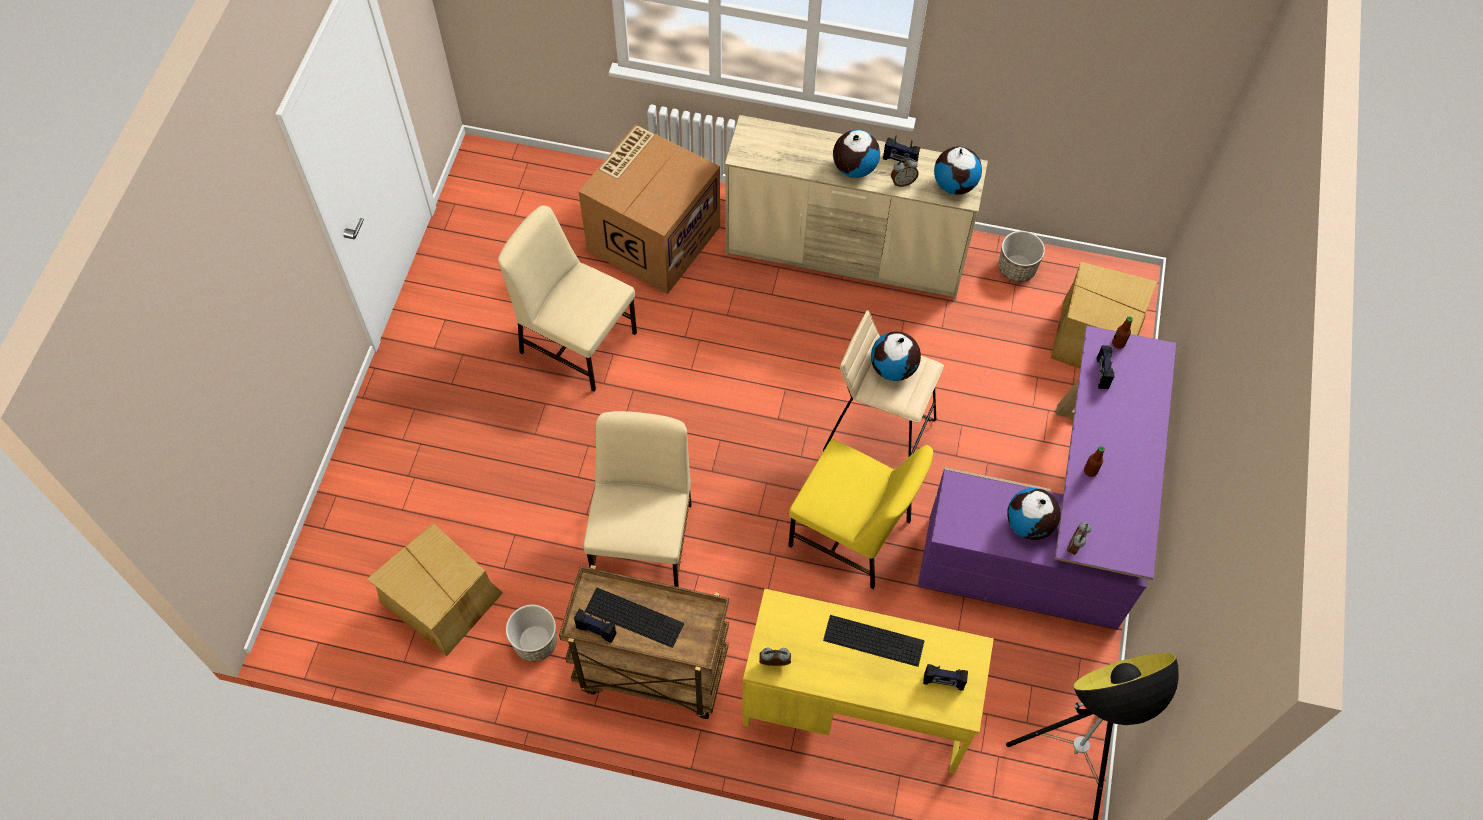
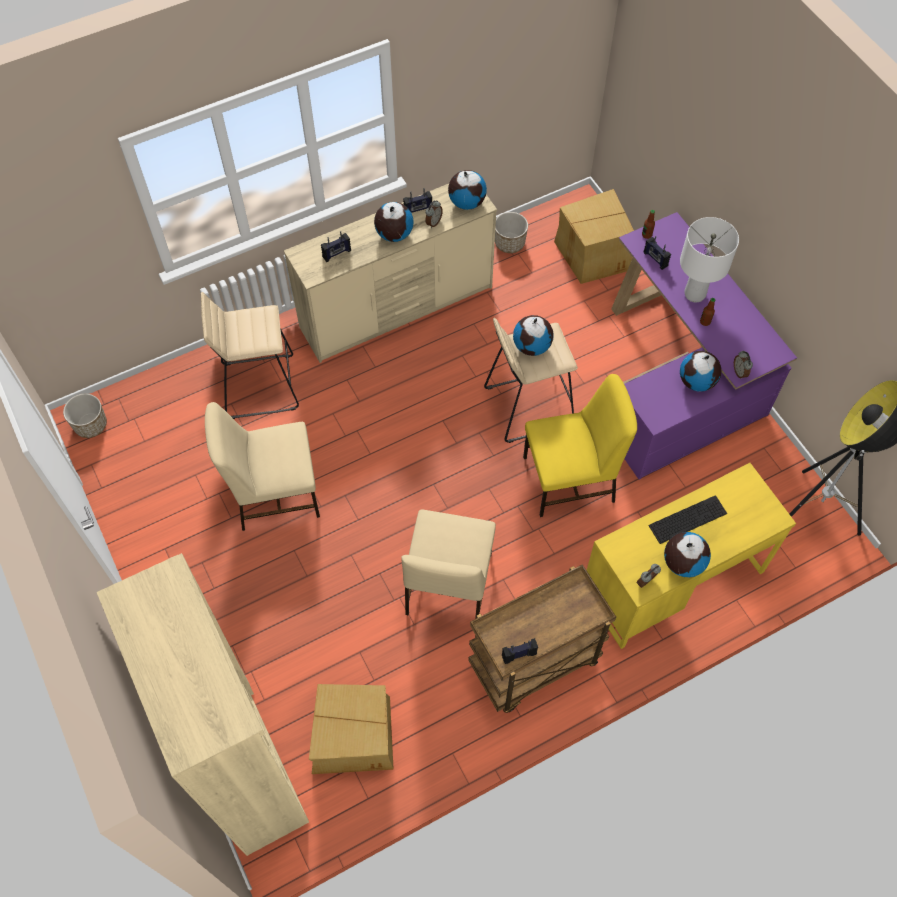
camera: 40 degrees left, 0 degrees up
(339, 551) = (247, 765): none -> beige bookcase
(535, 642) = (443, 709): planter -> planter (91, 425)
(634, 617) = (534, 626): keyboard -> none
(644, 539) = (447, 585): beige chair -> beige chair turned 135 degrees counterclockwise
(653, 237) = (259, 386): cardboard box -> beige stool
(826, 675) = (682, 563): none -> globe
(943, 682) = (749, 511): radio -> radio (337, 254)
(1107, 436) = (694, 294): none -> white table lamp

